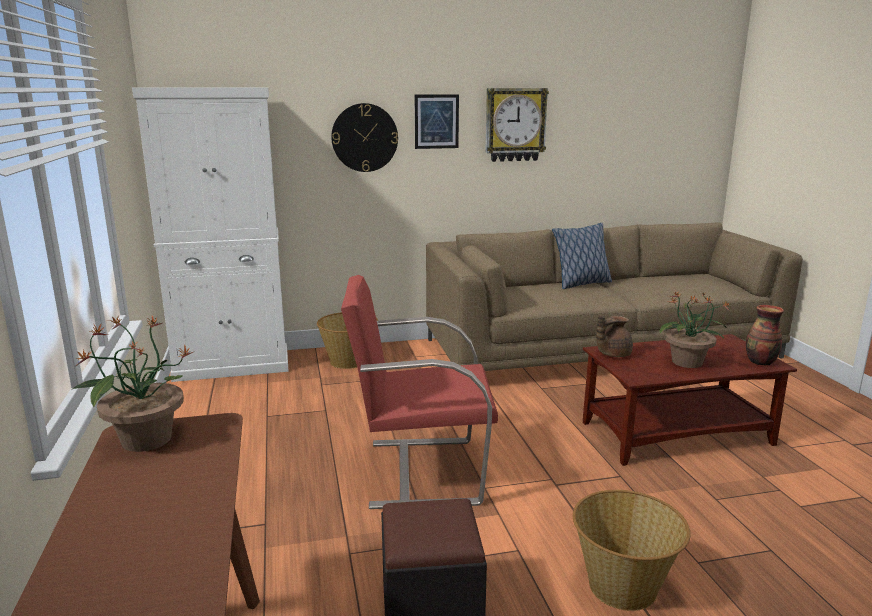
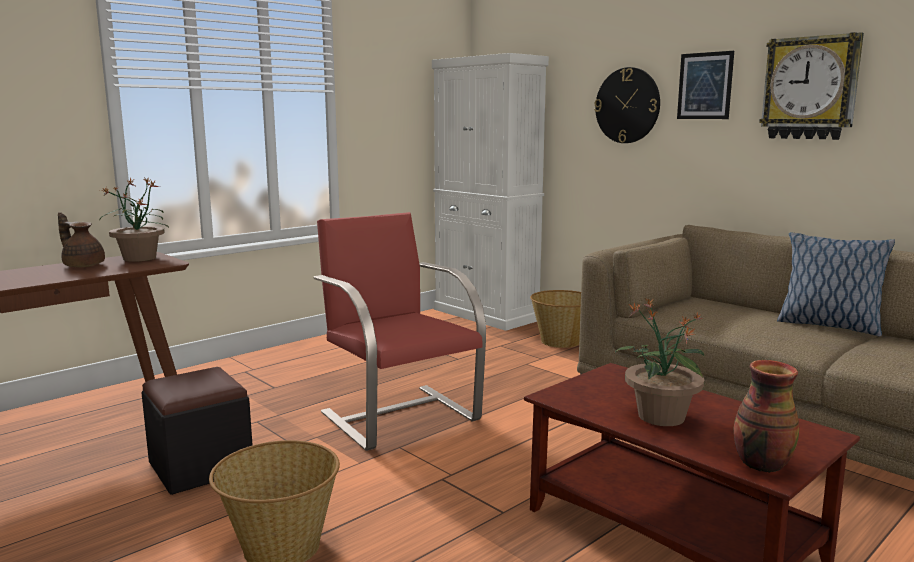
camera: 60 degrees right, 5 degrees down
(612, 354) = (612, 377): brown teapot -> brown teapot (83, 265)

